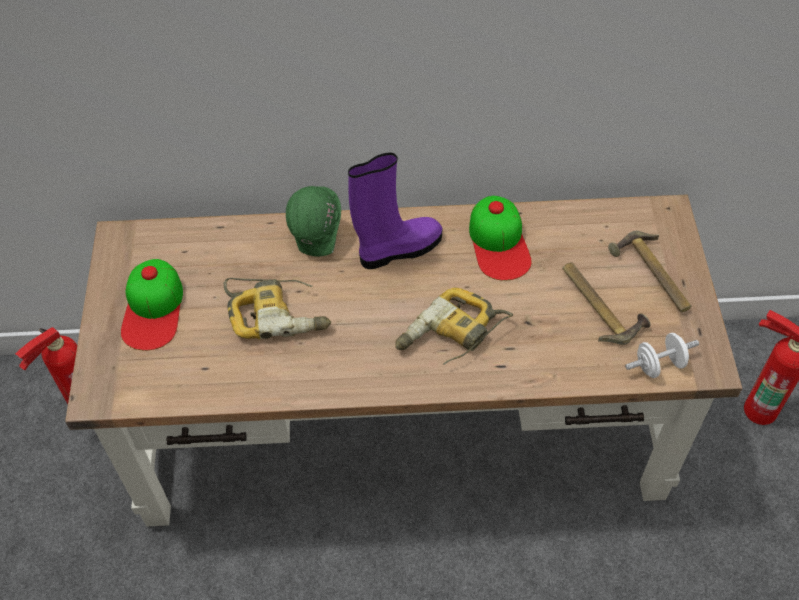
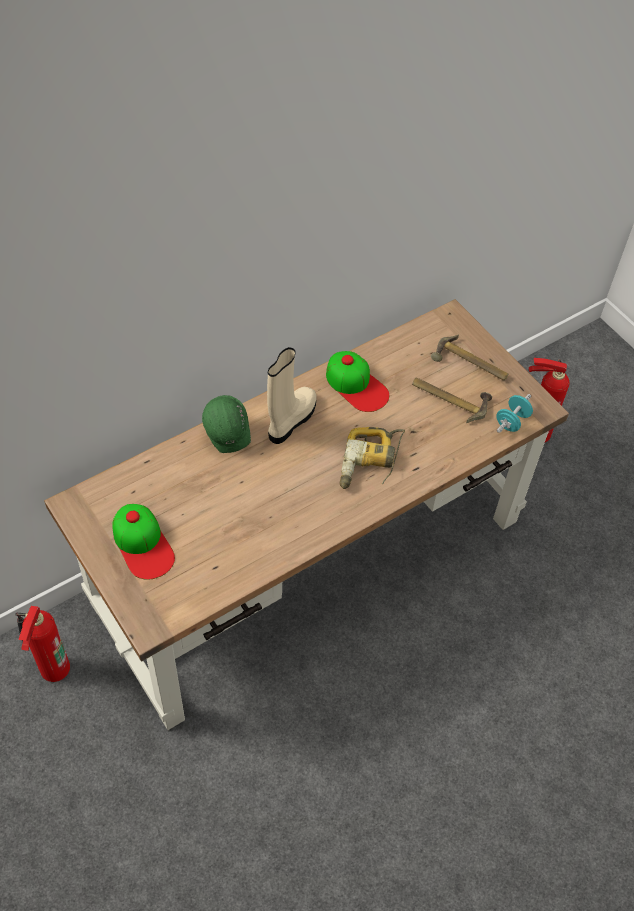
camera: 35 degrees left, 0 degrees up
(278, 313) = (238, 503): power drill -> none
(398, 249) = (291, 420): purple boot -> beige boot
(659, 365) = (512, 421): white dumbbell -> turquoise dumbbell

